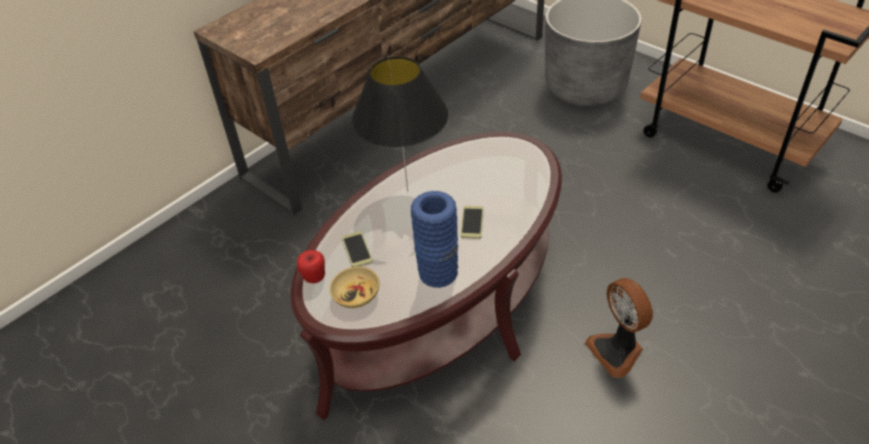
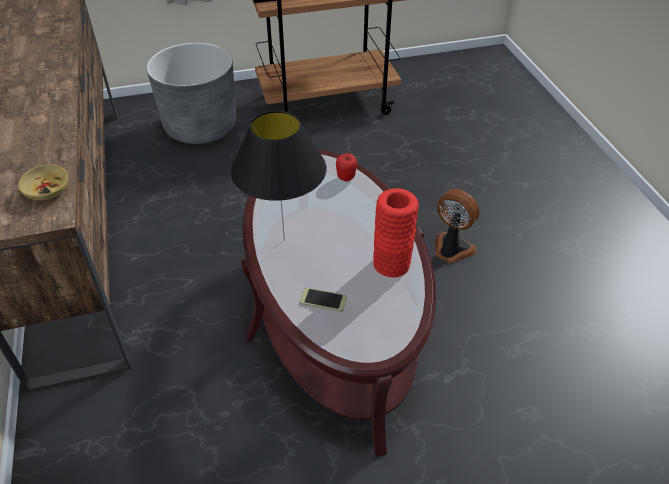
camera: 60 degrees left, 0 degrees up
(314, 278) = (332, 341): apple -> apple (346, 178)
(356, 295) = (375, 322): beige bowl -> beige bowl (48, 191)
(438, 272) = (391, 264): blue vase -> red vase
(472, 222) = (356, 222): phone -> none
(617, 351) = (451, 250): fan -> fan turned 150 degrees counterclockwise

